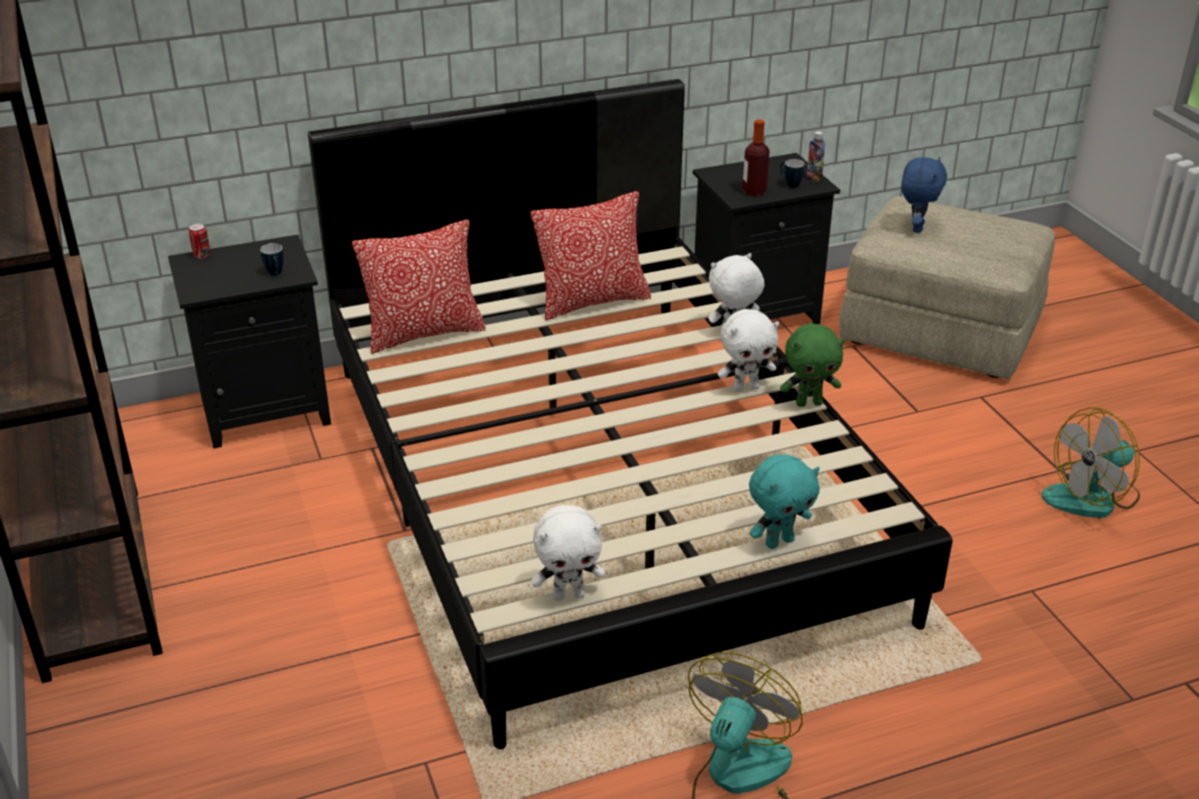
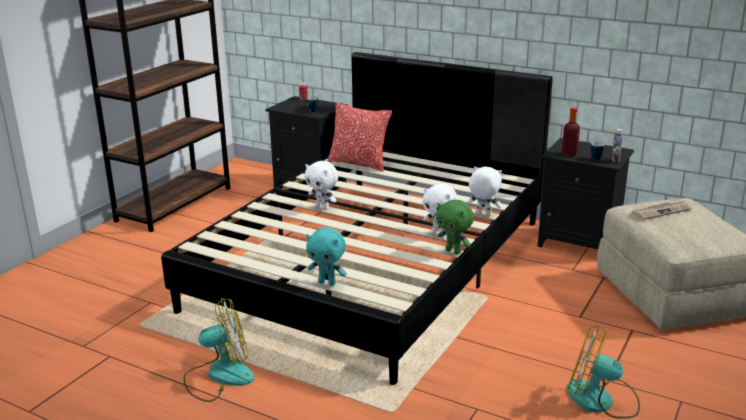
camera: 50 degrees right, 10 degrees down
(569, 595) = (224, 254): white plush toy -> white plush toy (323, 207)
(592, 301) = (446, 180): pillow -> none
(916, 227) = (661, 211): blue plush toy -> newspaper

